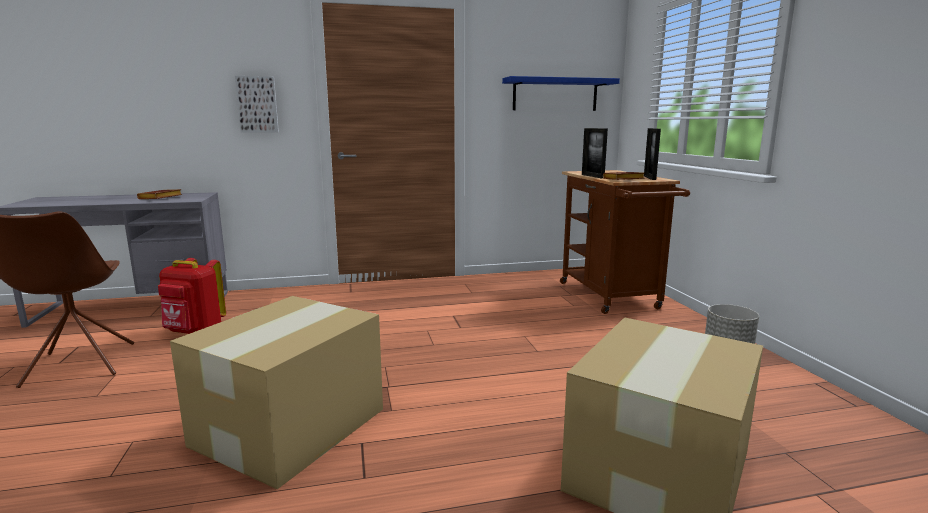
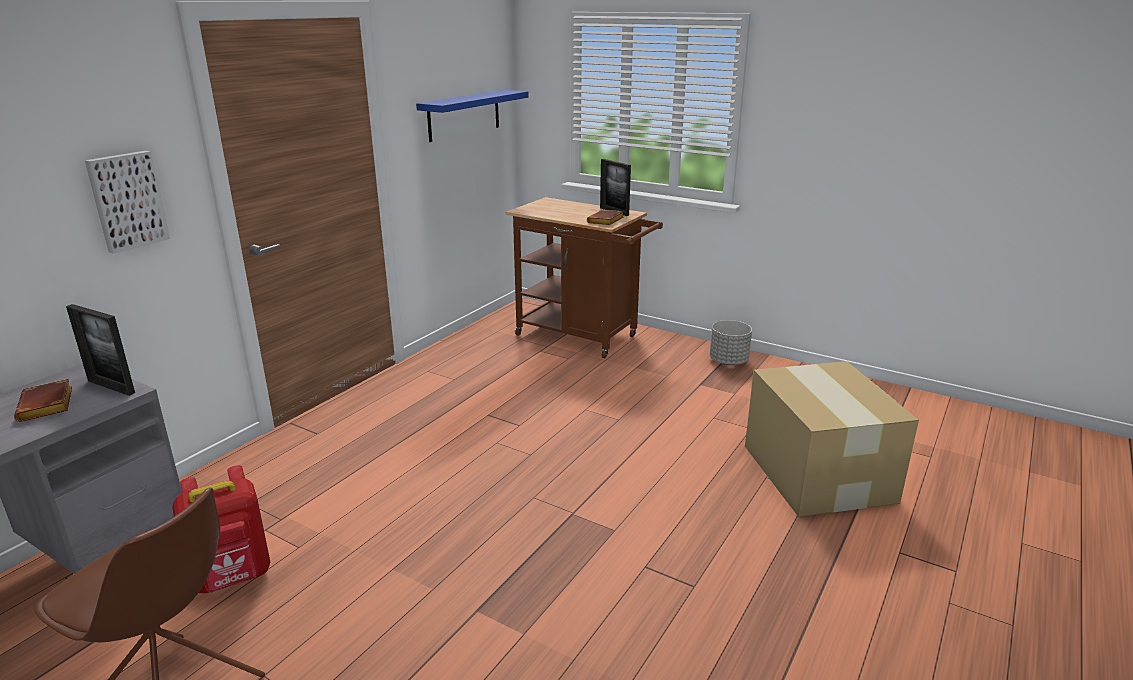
camera: 45 degrees left, 10 degrees up
(287, 427) = (570, 594): cardboard box -> none
(592, 176) = (564, 219): picture frame -> picture frame (111, 387)

